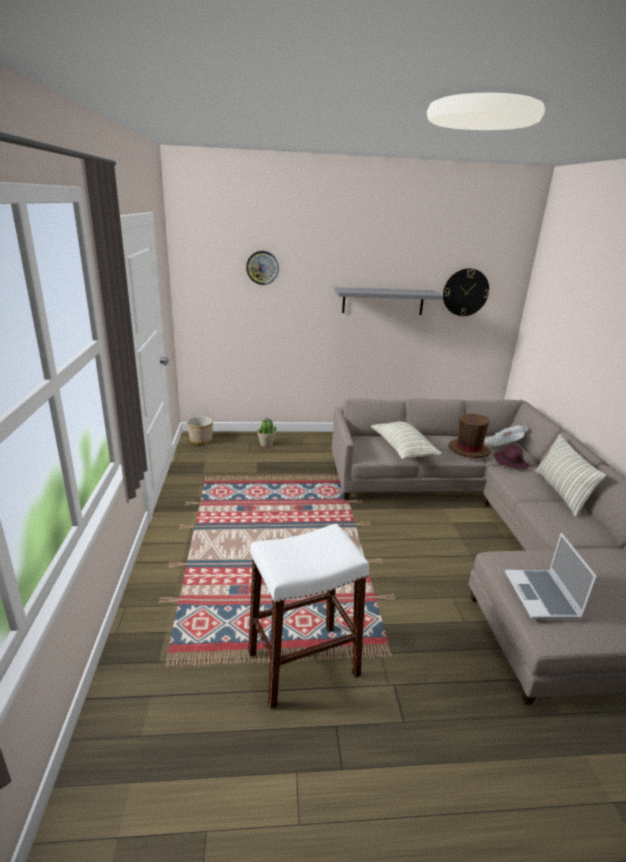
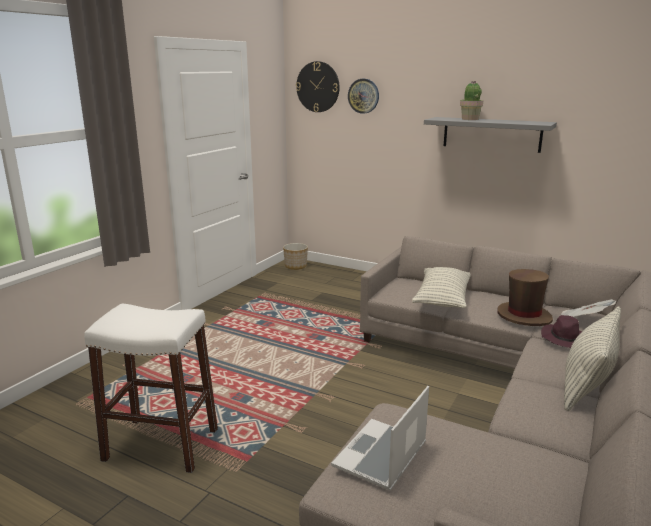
camera: 35 degrees right, 5 degrees down
(266, 444) = (350, 280): potted plant -> potted plant (470, 119)
(465, 292) = (603, 125): wall clock -> wall clock (318, 87)

